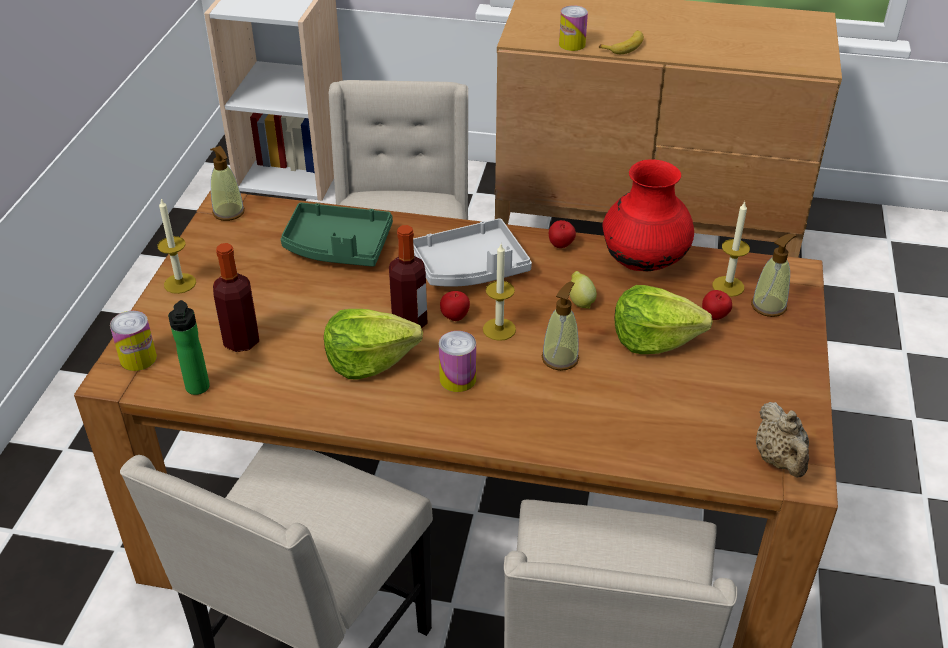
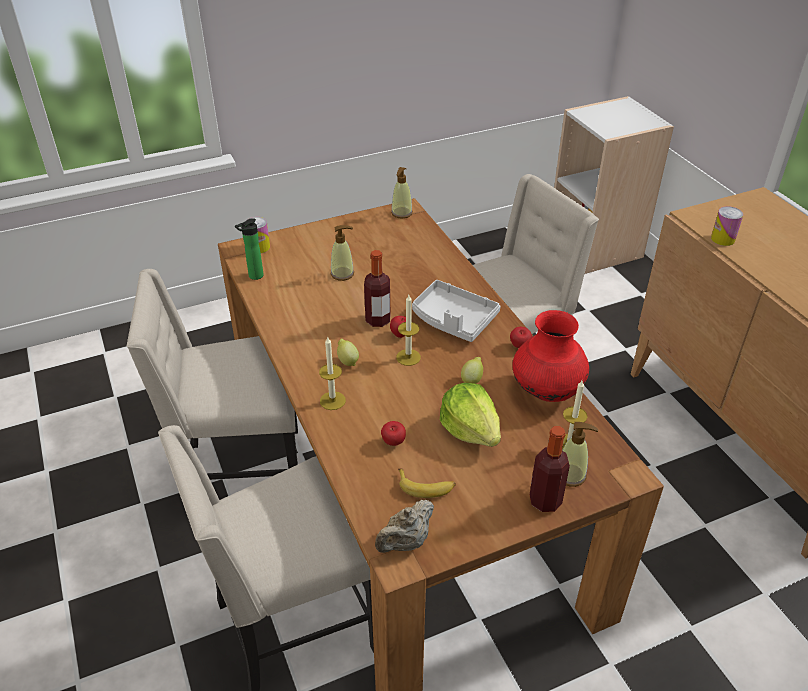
camera: 55 degrees right, 0 degrees up
(180, 283) = (327, 229): candle -> candle (332, 400)
(241, 341) = (303, 271): bottle -> bottle (545, 501)
(337, 247) = (415, 263): green tray -> none
(369, 360) = (331, 321): lettuce -> none
(457, 379) = (347, 361): can -> lemon
(560, 358) = (407, 395): soap dispenser -> soap dispenser (342, 274)
(624, 46) = (758, 262): banana -> banana (426, 487)
(714, 317) = (525, 451): apple -> apple (393, 443)

